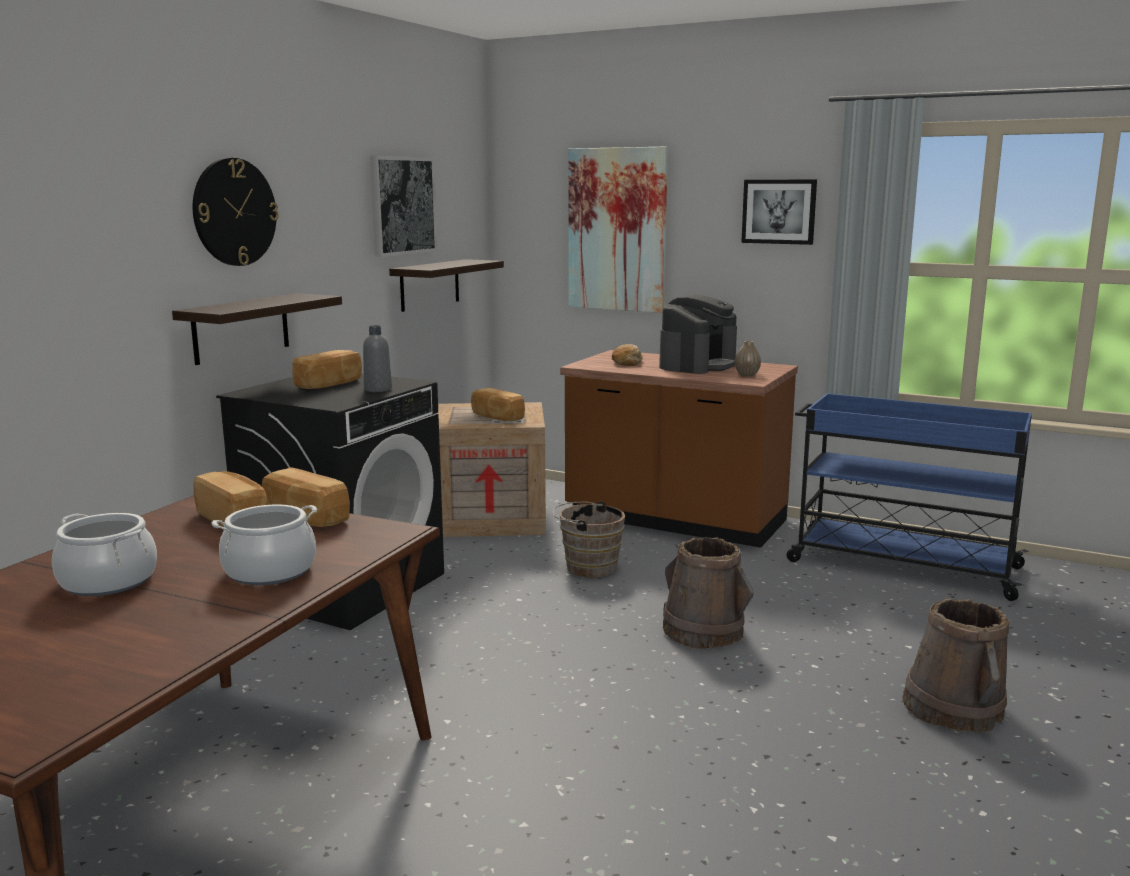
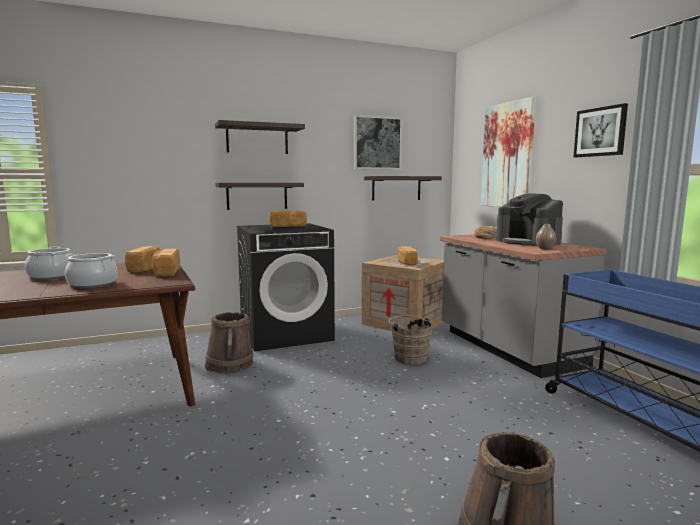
camera: 40 degrees right, 5 degrees down
(234, 212) = (257, 139): wall clock -> shelf
(378, 389) = (297, 229): grey bottle -> none
(675, 520) = (507, 348): brown counter -> grey counter
(698, 365) = (528, 242): coffee machine -> coffee machine turned 75 degrees clockwise
(703, 631) = (411, 410): brown bucket -> brown bucket (229, 365)

